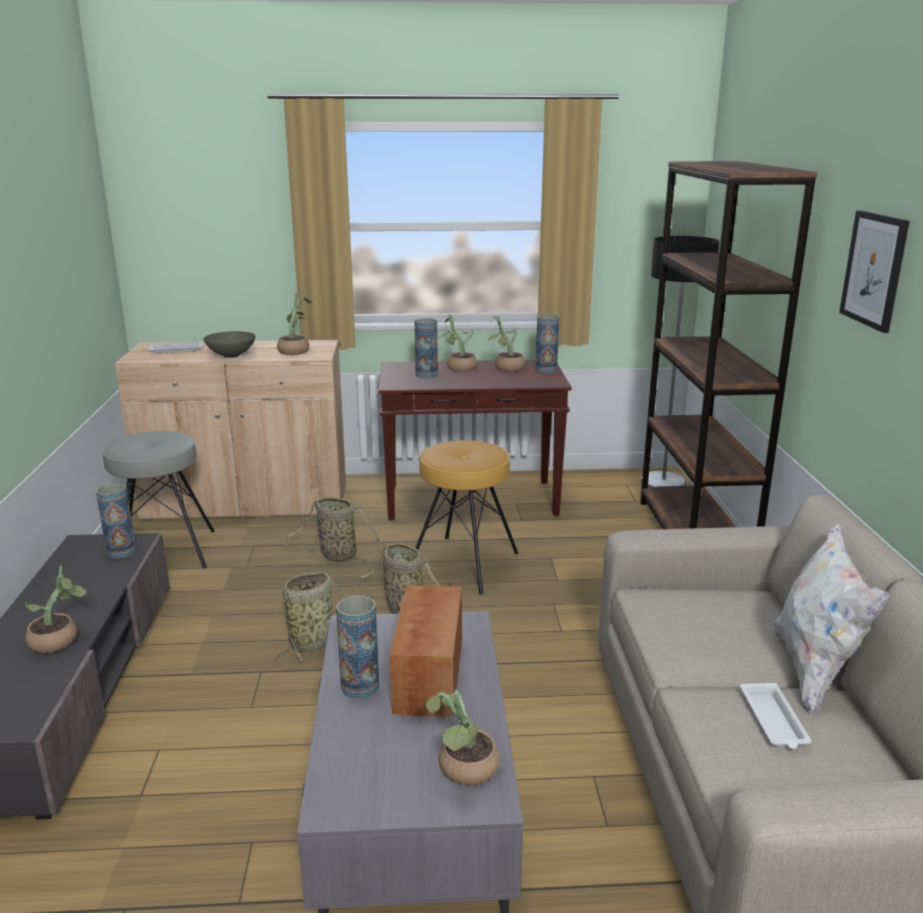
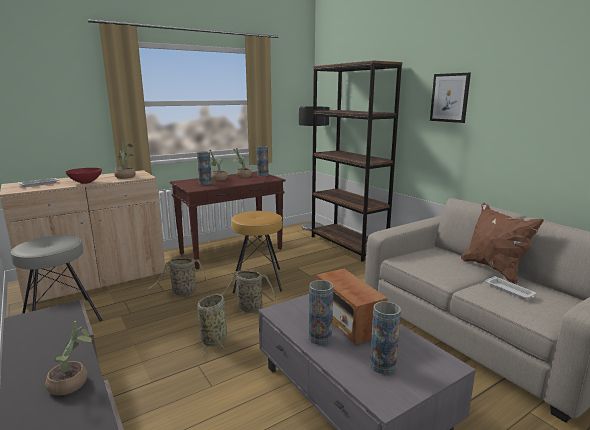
camera: 30 degrees left, 5 degrees down
(121, 552) = (63, 317): vase -> vase (382, 365)
(232, 355) = (86, 182): grey bowl -> red bowl
(464, 771) = (421, 357): potted plant -> none
(814, 671) = (494, 270): white pillow -> brown pillow

